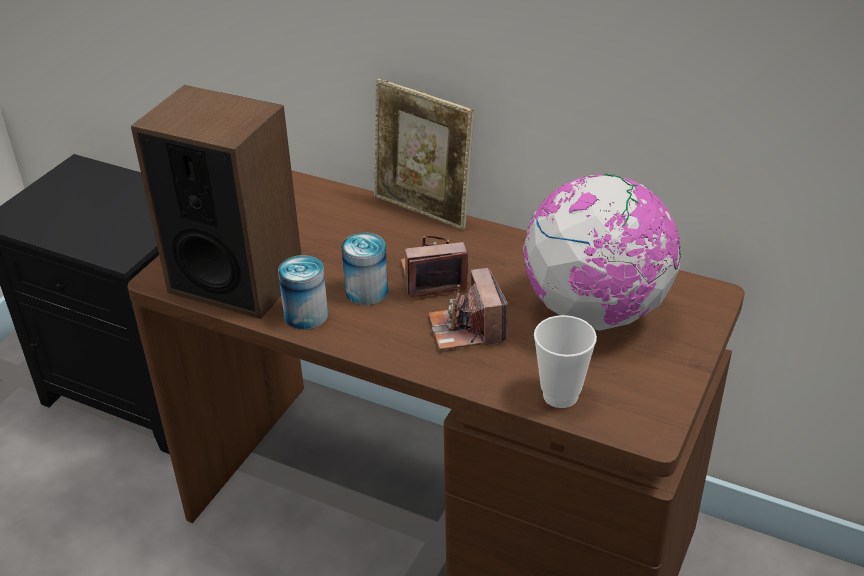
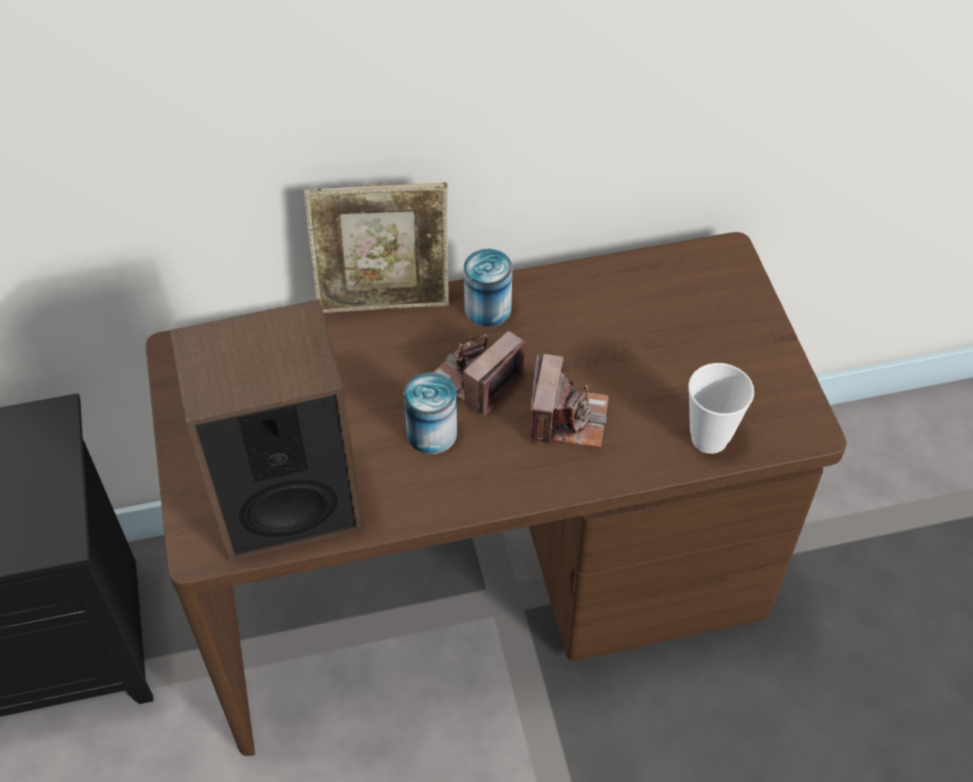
camera: 40 degrees left, 15 degrees up
(306, 315) = (403, 497): can -> can (487, 308)
(467, 329) = (566, 418): camera -> camera turned 120 degrees counterclockwise
(596, 312) = (654, 330): globe -> none

